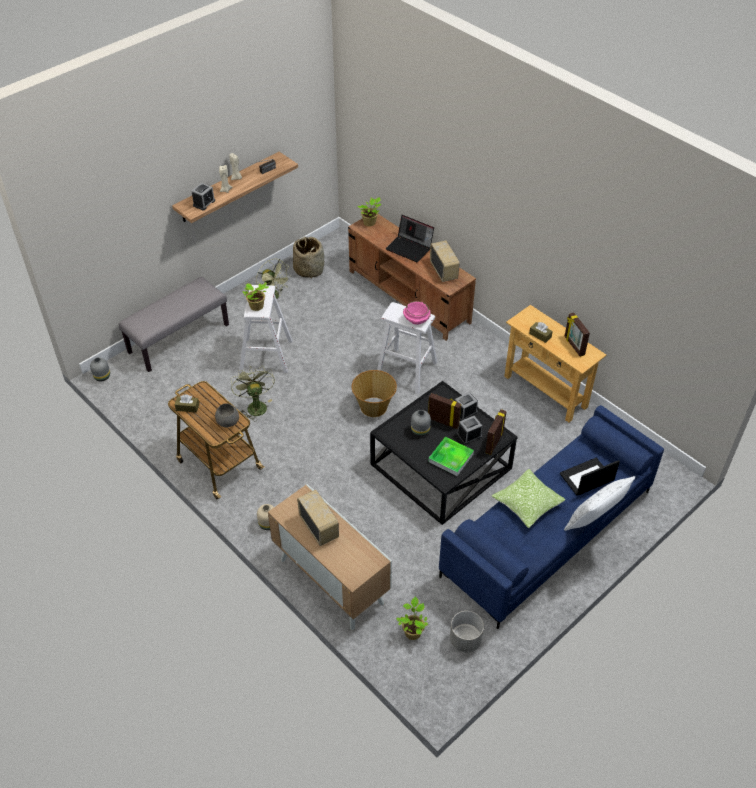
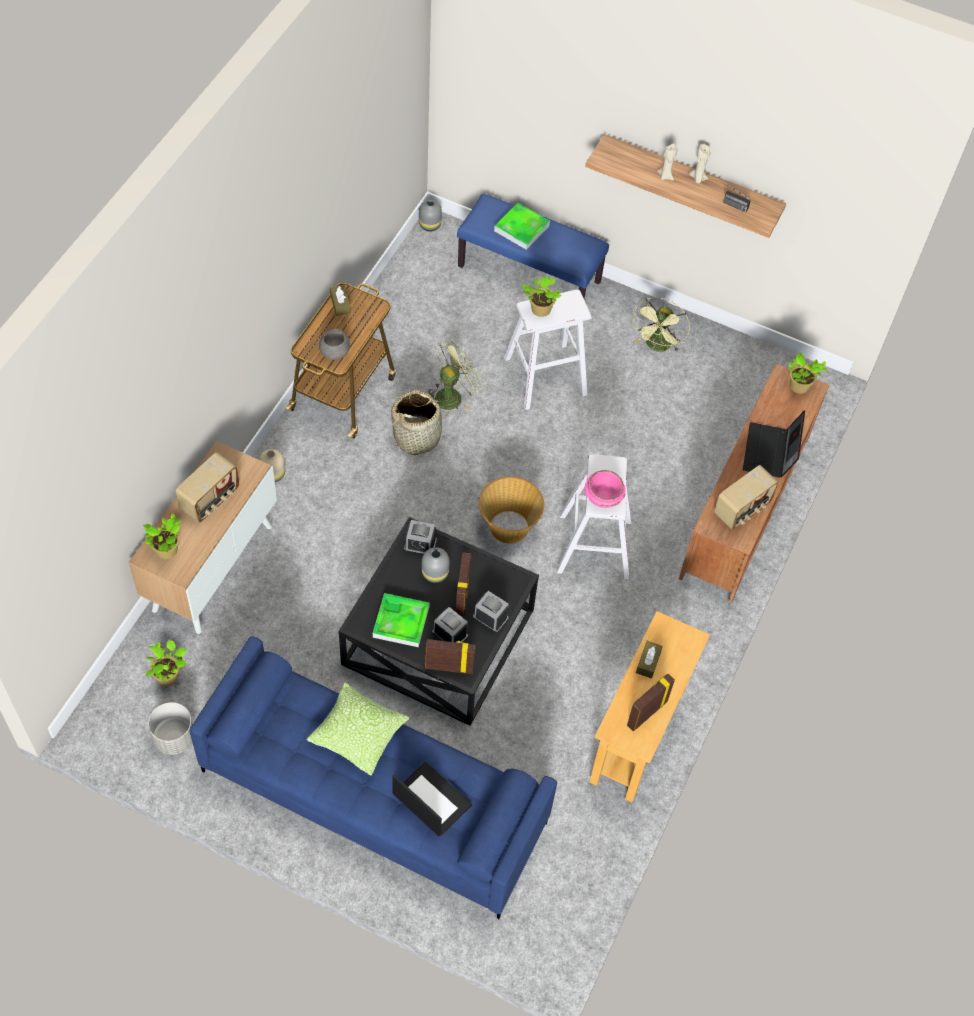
camera: 65 degrees right, 10 degrees up
(165, 310) = (521, 228): none -> tray
(178, 338) = (530, 274): grey bench -> blue bench
(204, 203) = (625, 163): alarm clock -> alarm clock (420, 544)
(309, 269) = (735, 368): basket -> basket (417, 436)
(353, 564) = (168, 551): none -> potted plant
(594, 521) = (358, 825): white pillow -> none

